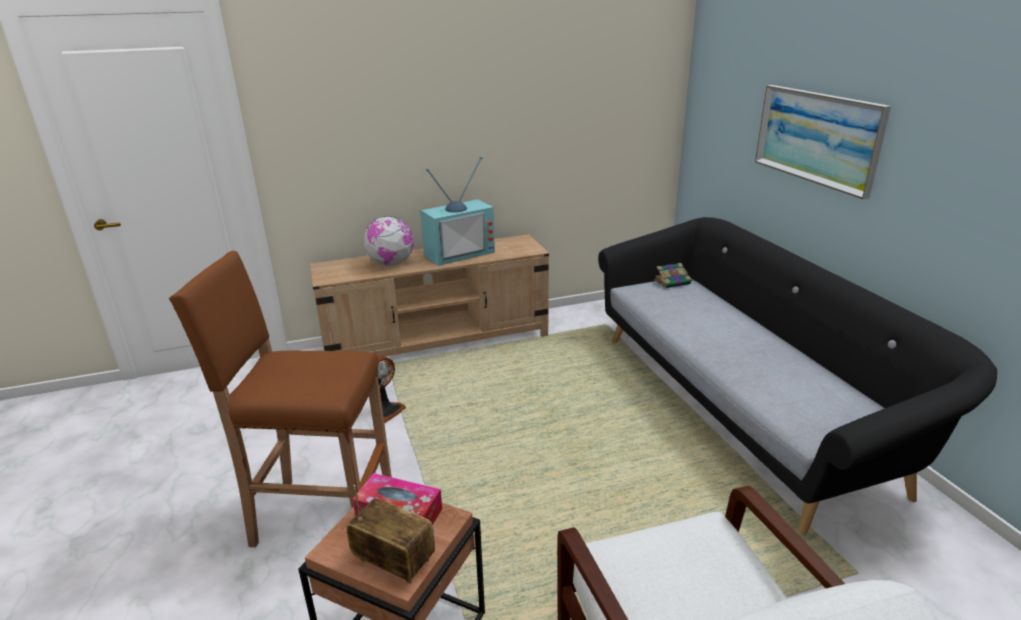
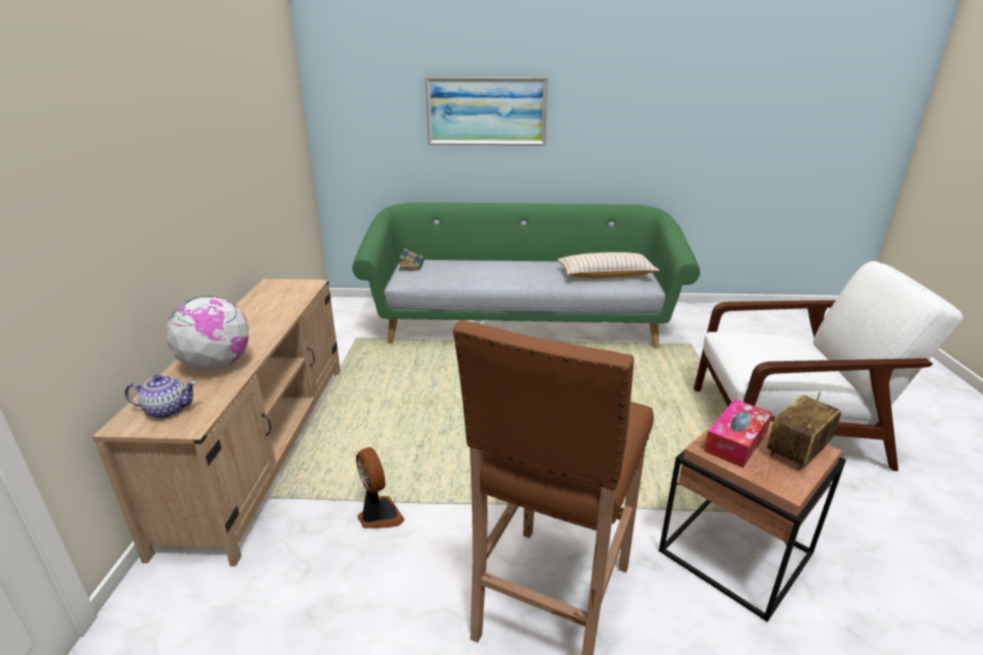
camera: 70 degrees left, 0 degrees up
(337, 269) = (167, 410): none -> teapot
(458, 252) = (252, 319): television -> none
(740, 405) = (521, 323): black sofa -> green sofa
(801, 397) = (606, 275): none -> beige pillow

